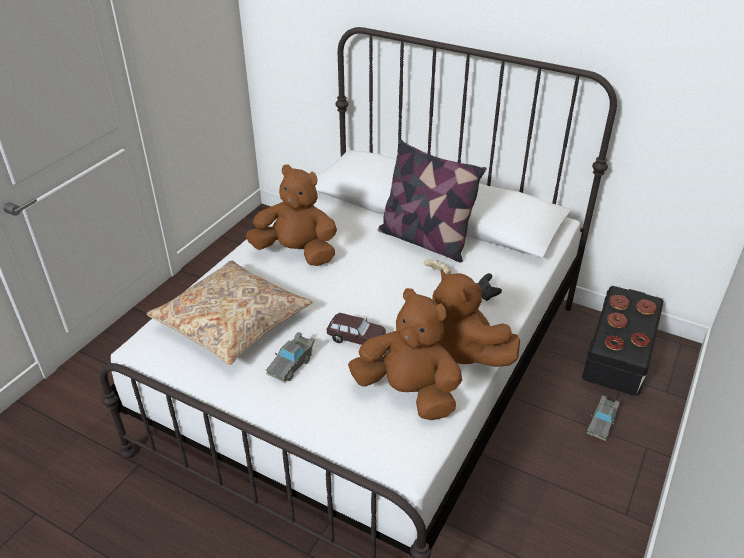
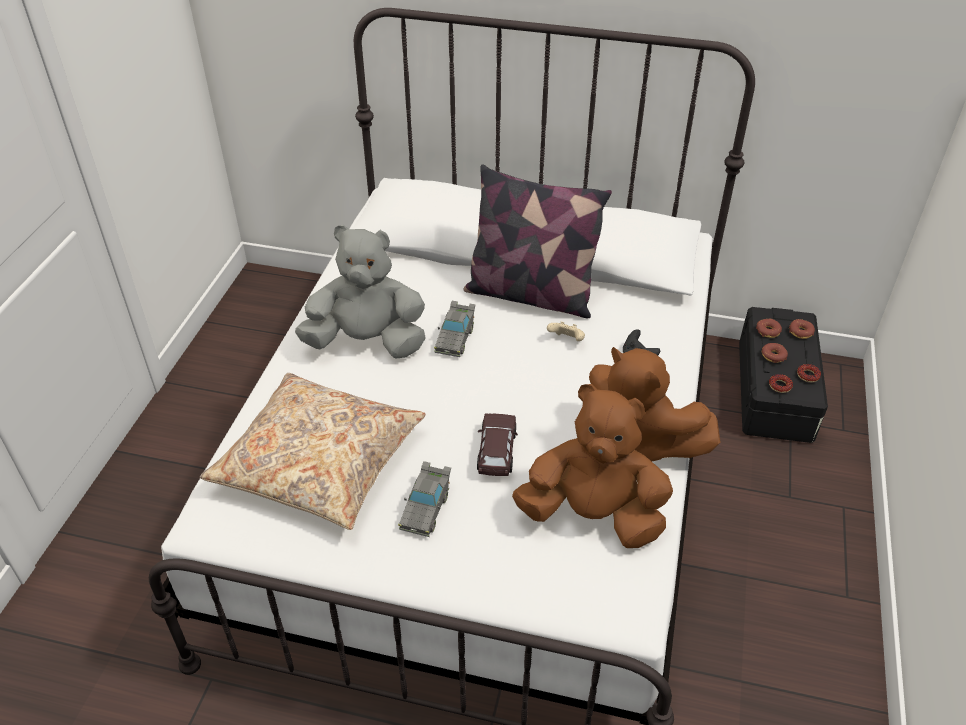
camera: 15 degrees left, 5 degrees up
(297, 252) = (367, 342): brown plush toy -> grey plush toy
(356, 338) = (496, 452): brown toy car -> brown toy car turned 90 degrees counterclockwise
(601, 423) = (783, 487): grey toy car -> grey toy car (455, 338)

